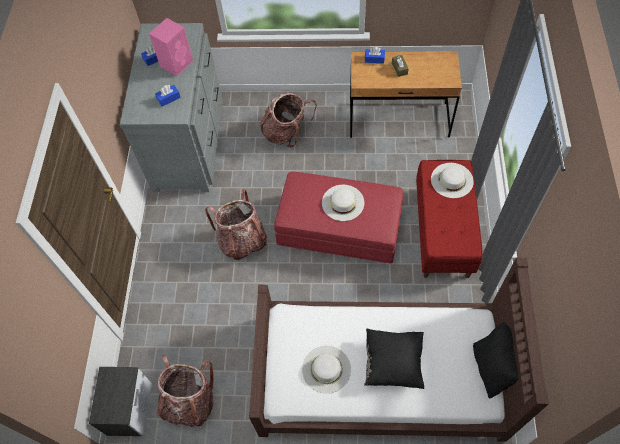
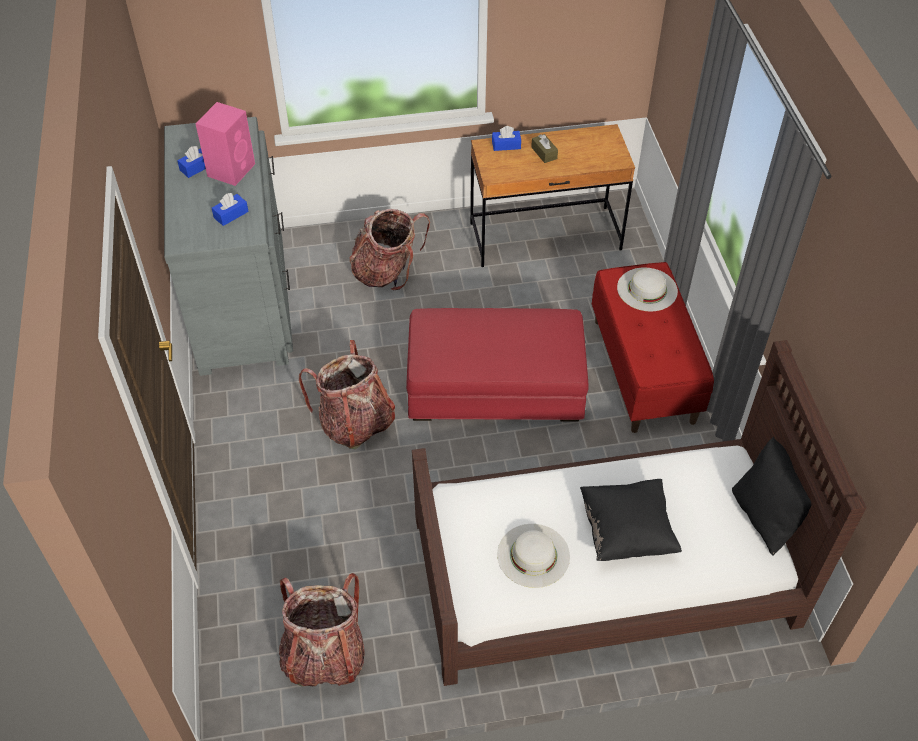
camera: 15 degrees left, 10 degrees down
(130, 408) = (232, 681): nightstand -> none
(343, 202) = (501, 337): white hat -> none

